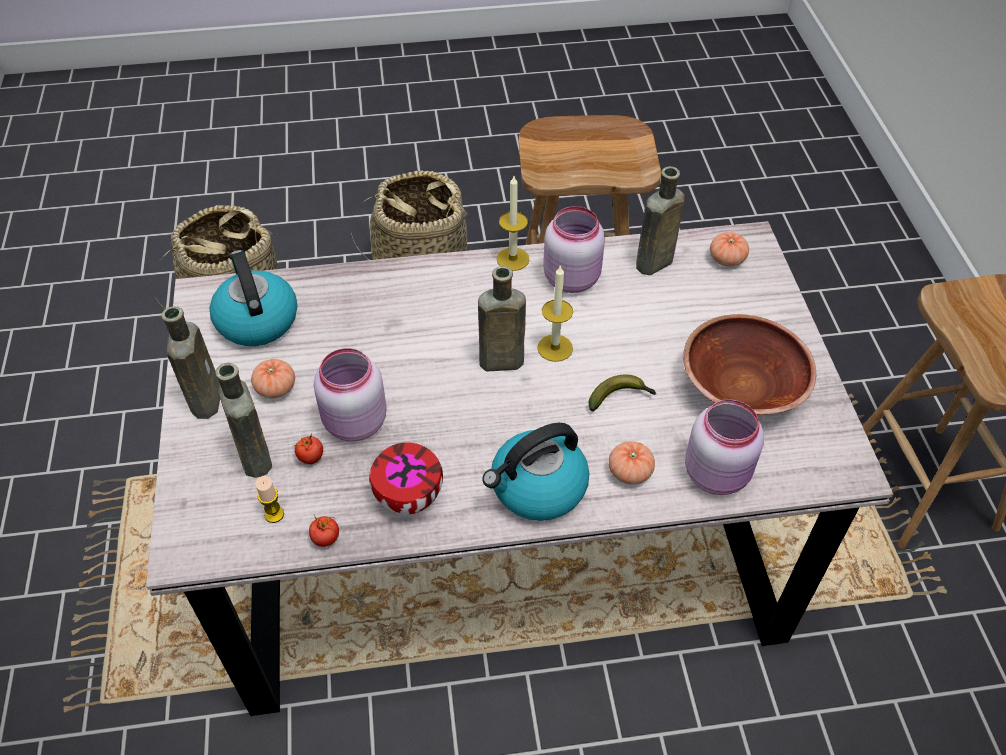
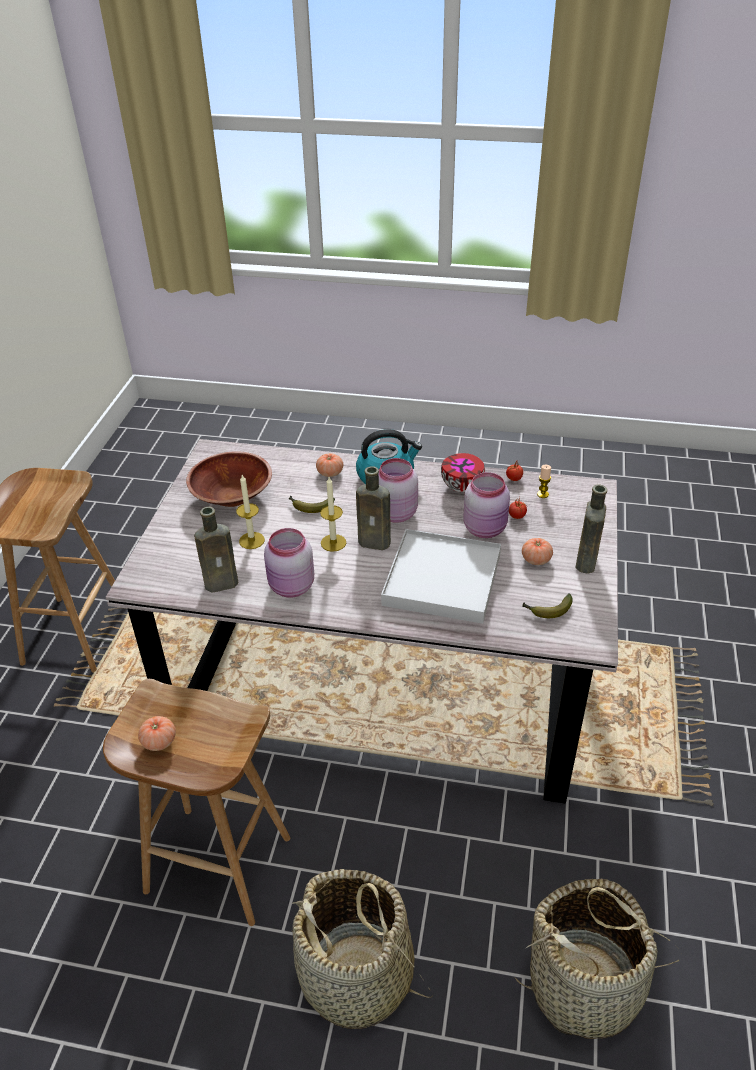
camera: 160 degrees left, 10 degrees down
(256, 320) = (547, 610): kettle -> banana
(256, 460) = (552, 521): brown bottle -> none
(394, 330) = (442, 579): none -> white tray
(513, 259) = (327, 612): candle -> candle (251, 540)
(718, 473) = (282, 463): pink jar -> pink jar (395, 513)
(726, 259) = (166, 574): tomato -> tomato (159, 741)

